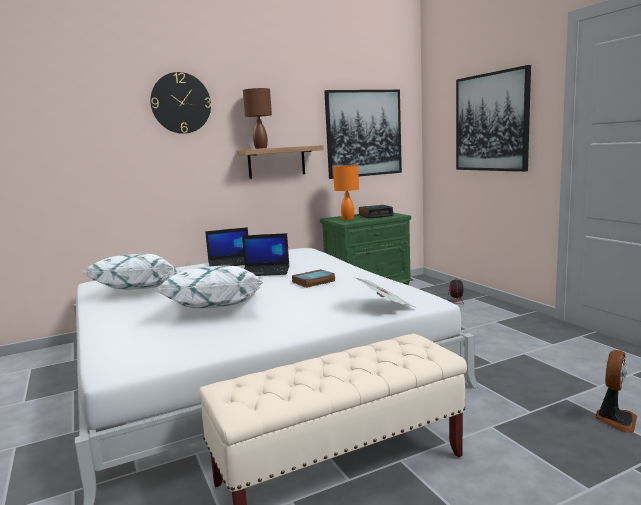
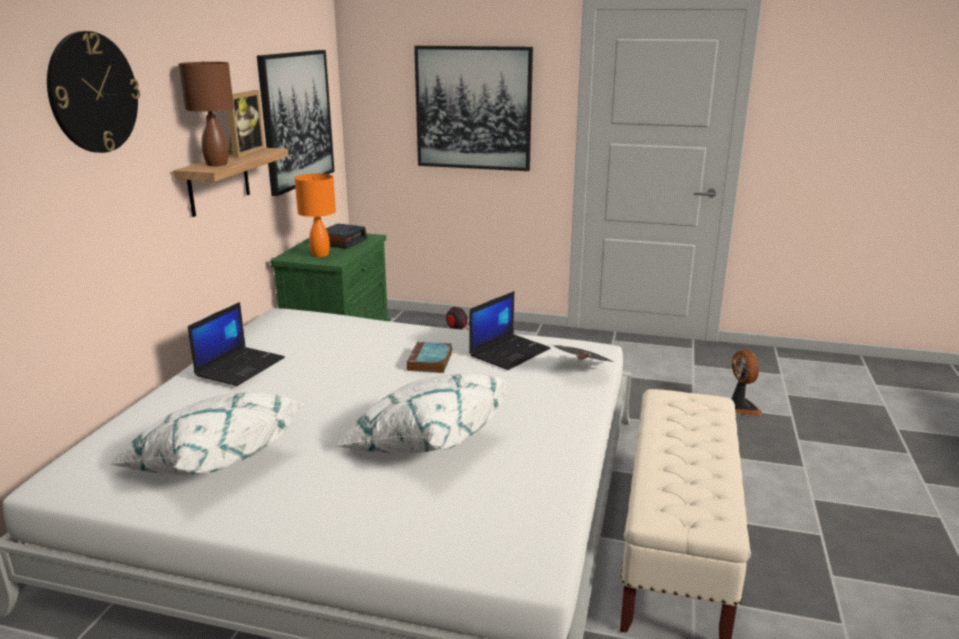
camera: 50 degrees left, 10 degrees up
(266, 271) = (333, 365): laptop -> laptop (509, 352)
(295, 146) = (244, 152): none -> picture frame

